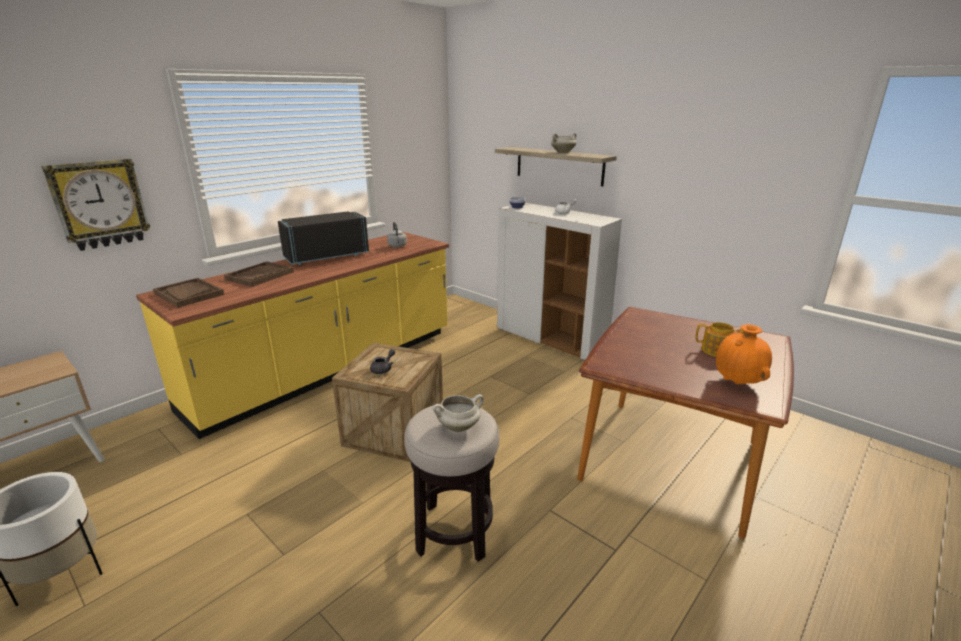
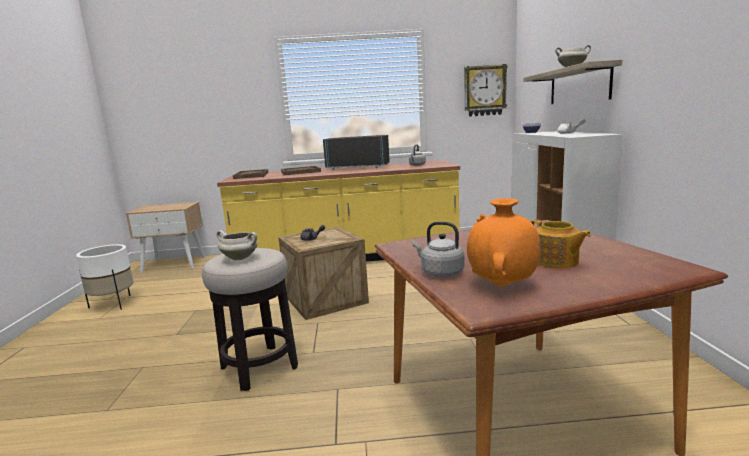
camera: 45 degrees right, 10 degrees down
(100, 204) = (229, 119): wall clock -> wall clock (484, 90)
(688, 384) = (440, 272): none -> grey kettle

